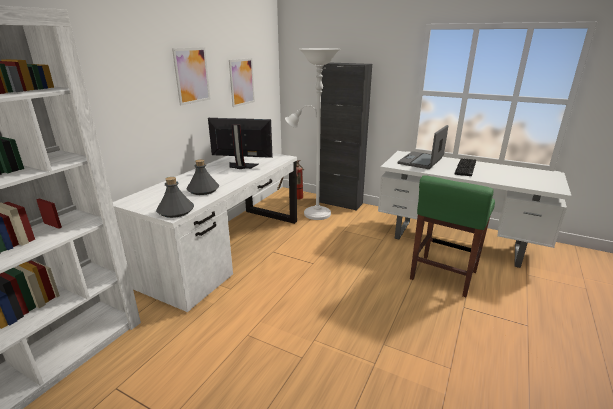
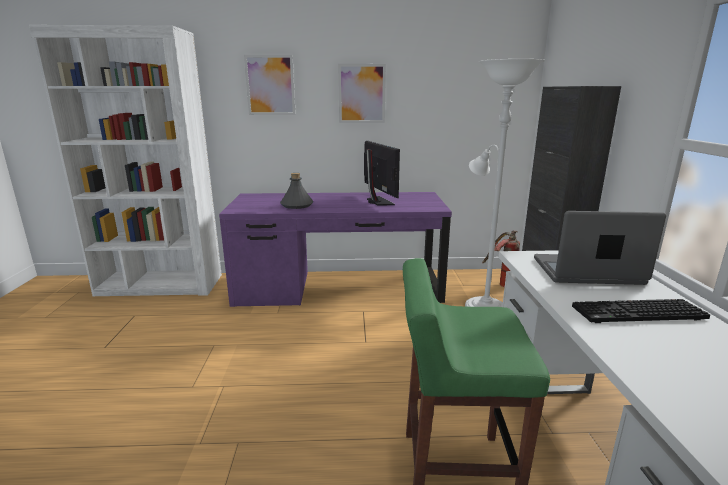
camera: 60 degrees right, 5 degrees down
(176, 211) = (242, 209): grey bottle -> none
(225, 250) = (339, 287): white desk -> purple desk
(242, 82) = (447, 109): picture -> picture (270, 85)

